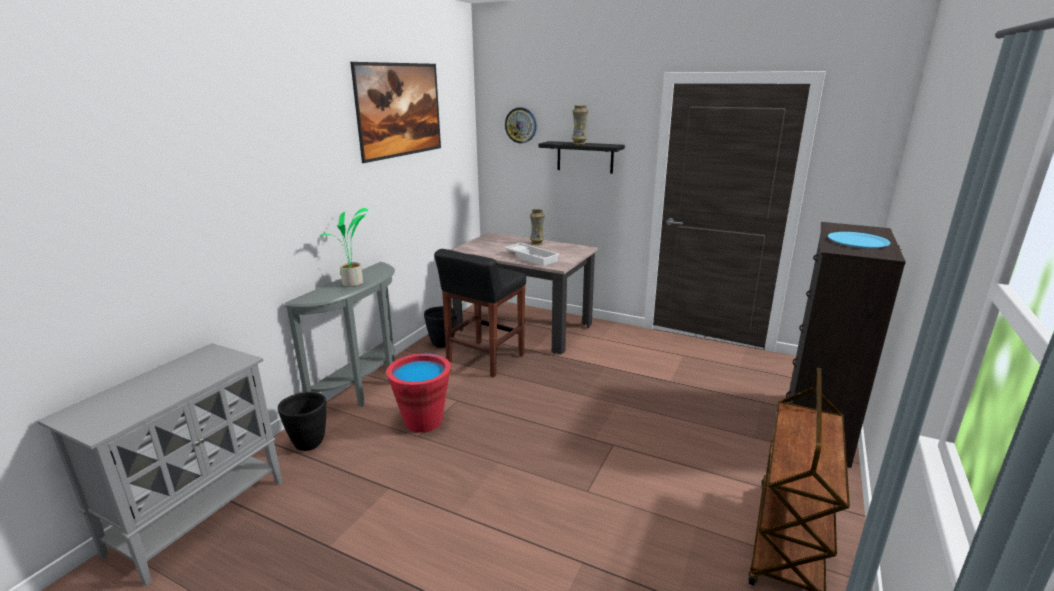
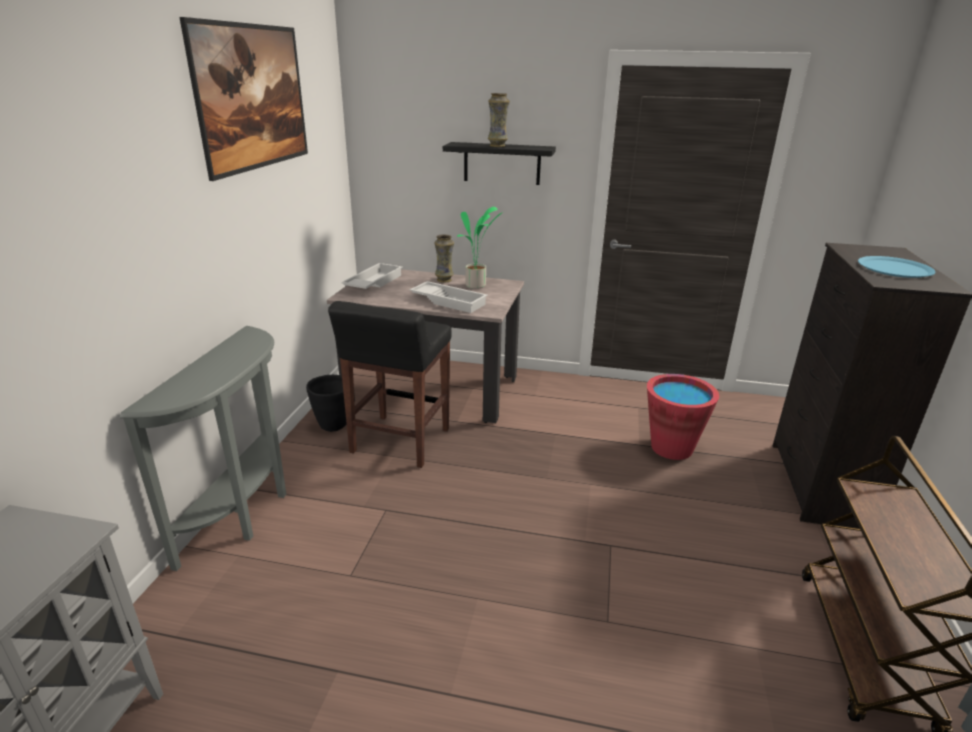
camera: 15 degrees left, 5 degrees up
(309, 443) = (187, 616): black planter -> none
(354, 284) = (222, 368): potted plant -> potted plant (477, 286)
(423, 421) = (349, 550): red bucket -> red bucket (671, 448)
(484, 242) = (373, 282): none -> white tray
(521, 125) = (411, 120): wall clock -> none

